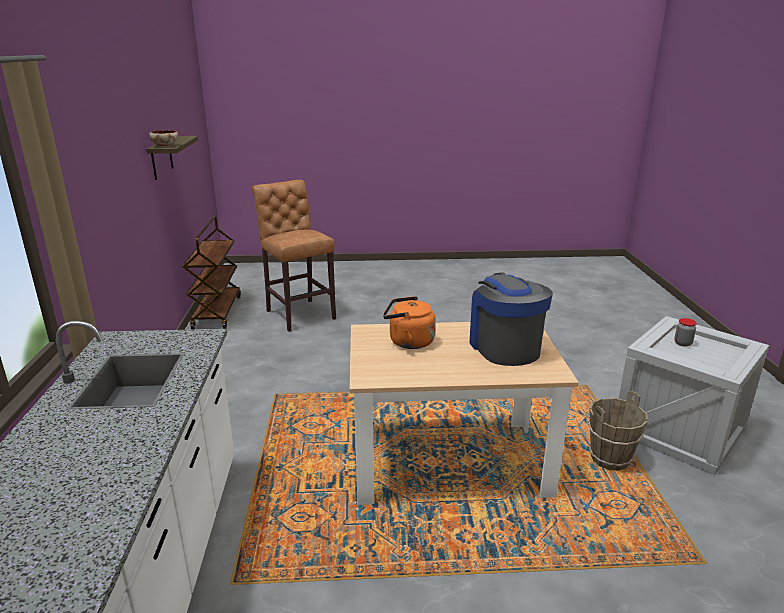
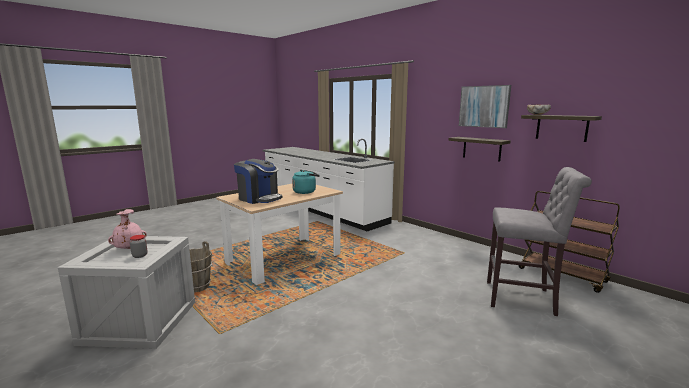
camera: 140 degrees right, 10 degrees down
(118, 149) = (484, 106): none -> picture
(132, 221) = (482, 148): none -> shelf
(299, 314) = (524, 299): brown stool -> grey stool
(408, 342) = (305, 192): orange kettle -> turquoise kettle
(704, 360) = (129, 248): none -> pink vase

